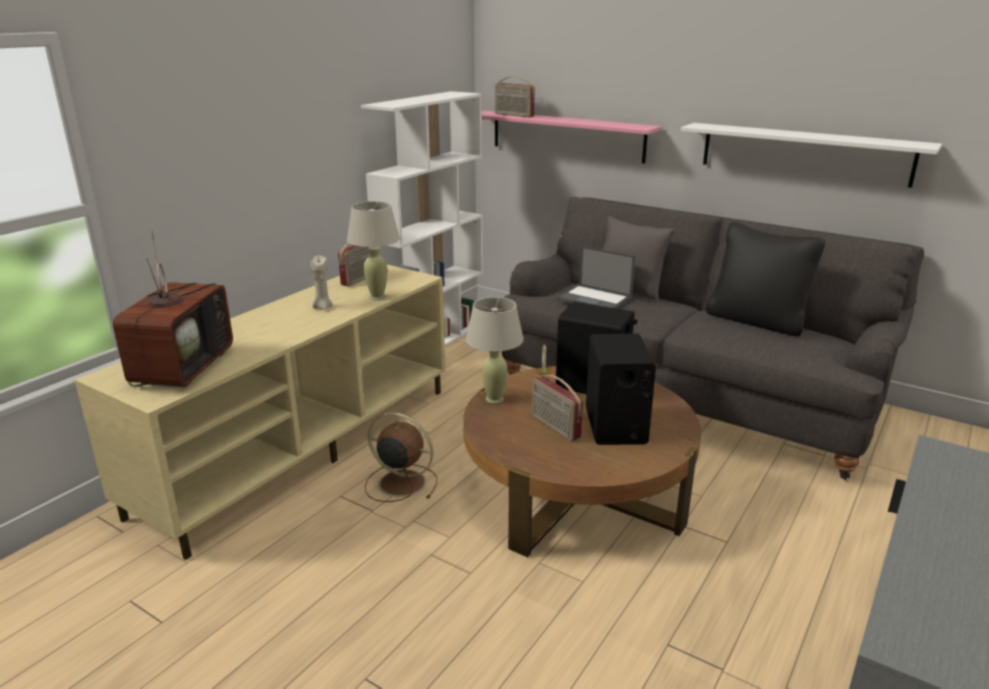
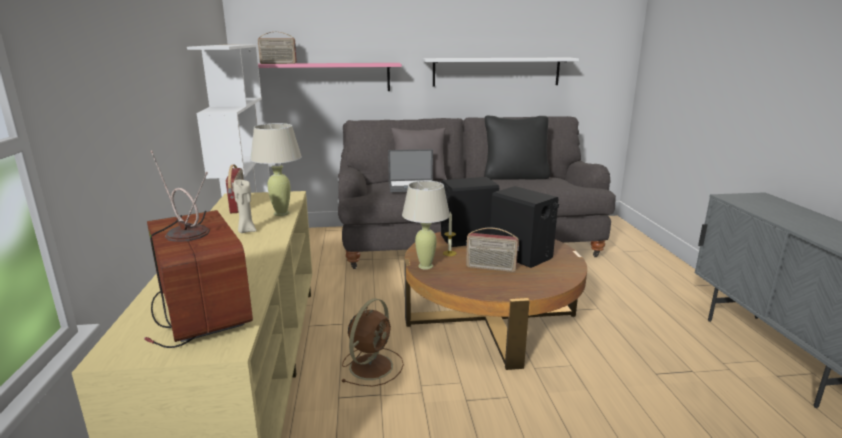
camera: 40 degrees left, 5 degrees down
(400, 483) = (372, 365): brown fan -> brown fan turned 135 degrees clockwise

